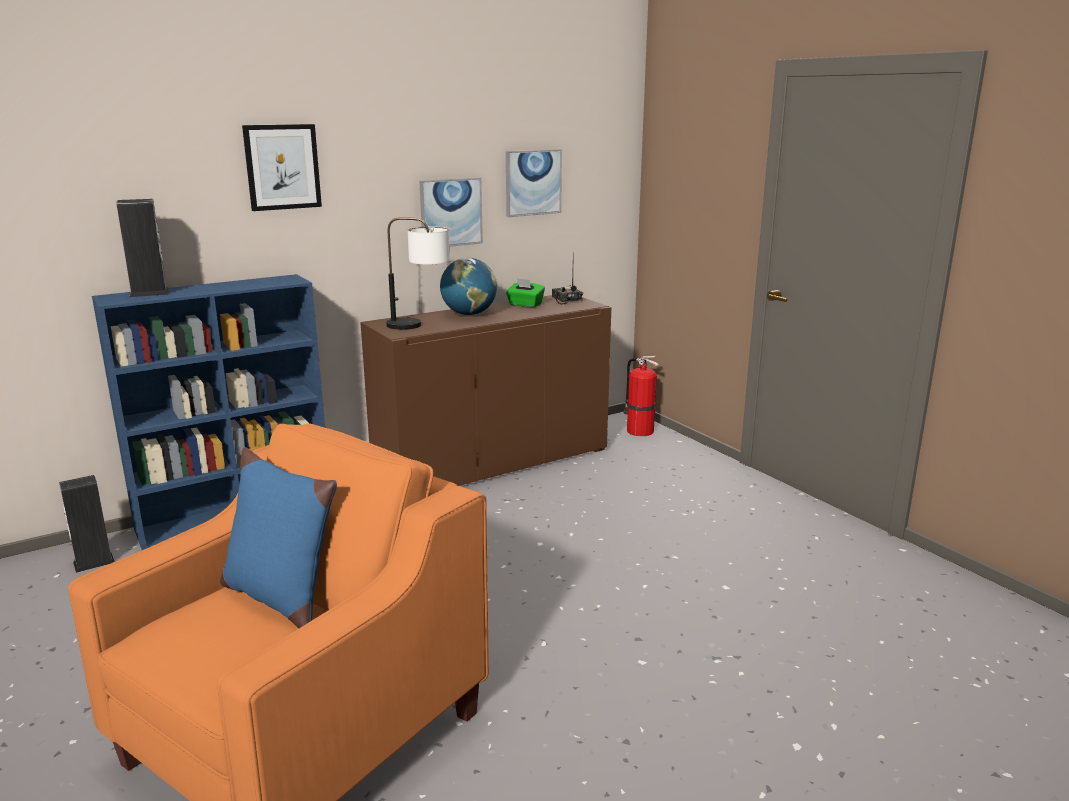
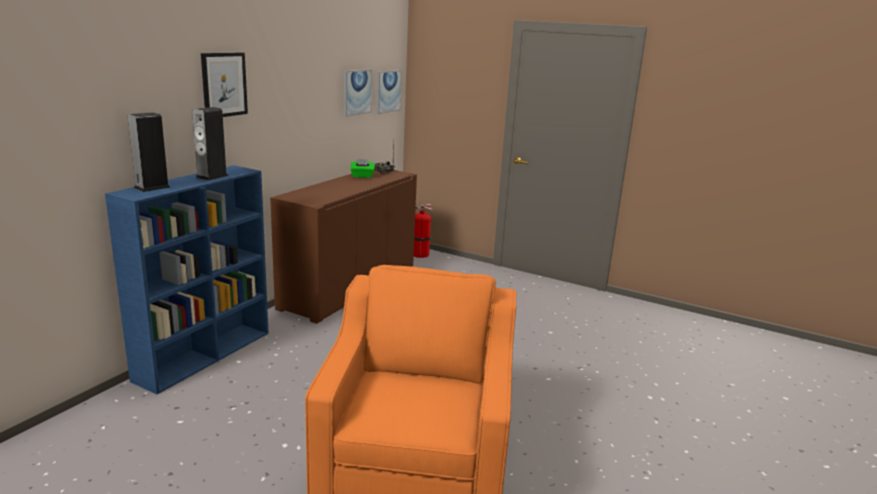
camera: 30 degrees left, 0 degrees up
(94, 562) = (124, 411): speaker -> speaker (212, 176)
(279, 597) = (410, 377): blue pillow -> none
(420, 326) = (319, 196): table lamp -> none
(450, 212) = (315, 114): picture -> picture (387, 91)
(469, 314) = (337, 186): globe -> none

